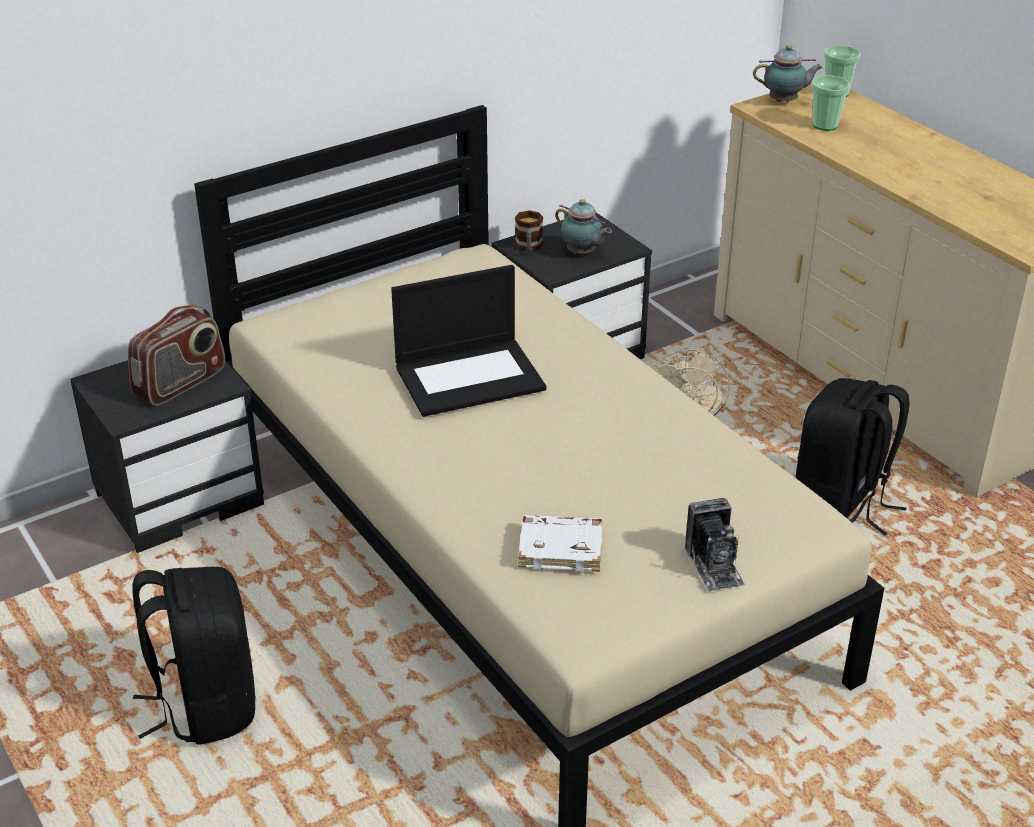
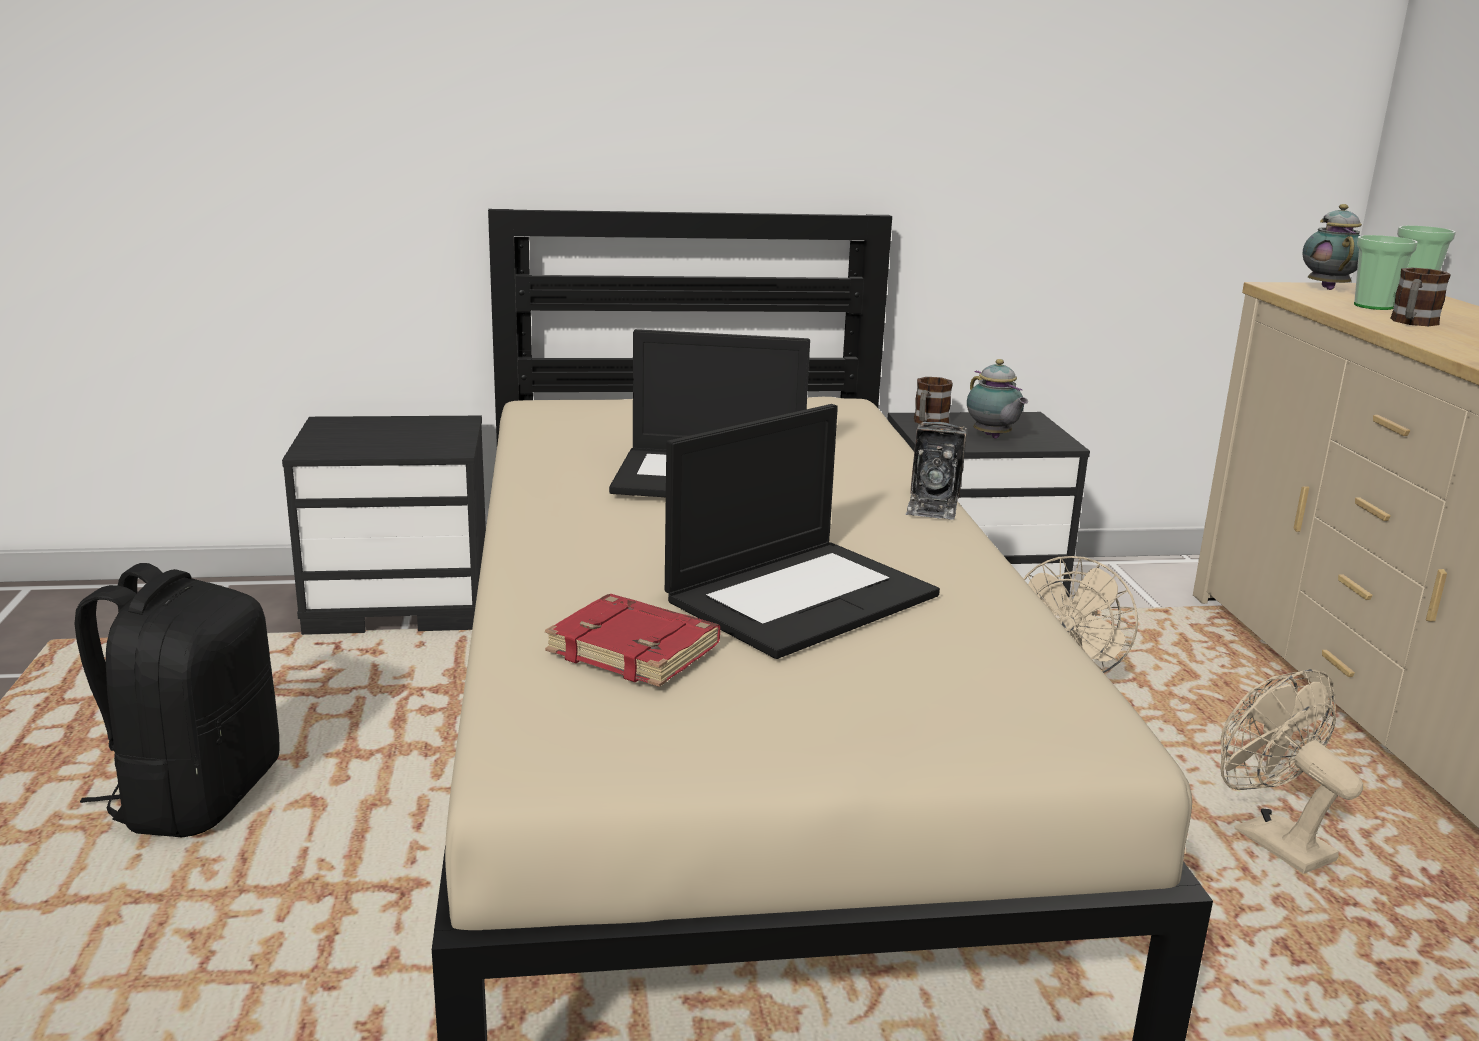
camera: 25 degrees right, 15 degrees down
(181, 383) = (407, 439): radio -> none
(561, 548) = (636, 650): white book -> red book
(610, 472) = (802, 596): none -> laptop
(714, 565) = (856, 731): camera -> camera (933, 503)
(785, 101) = (1327, 288): teapot -> teapot turned 105 degrees counterclockwise
(841, 504) = (1270, 839): black backpack -> beige fan
(857, 146) = (1412, 323): none -> mug

